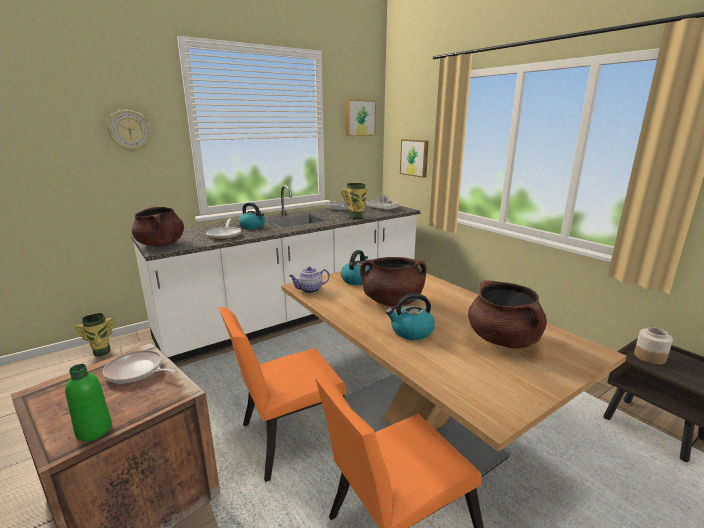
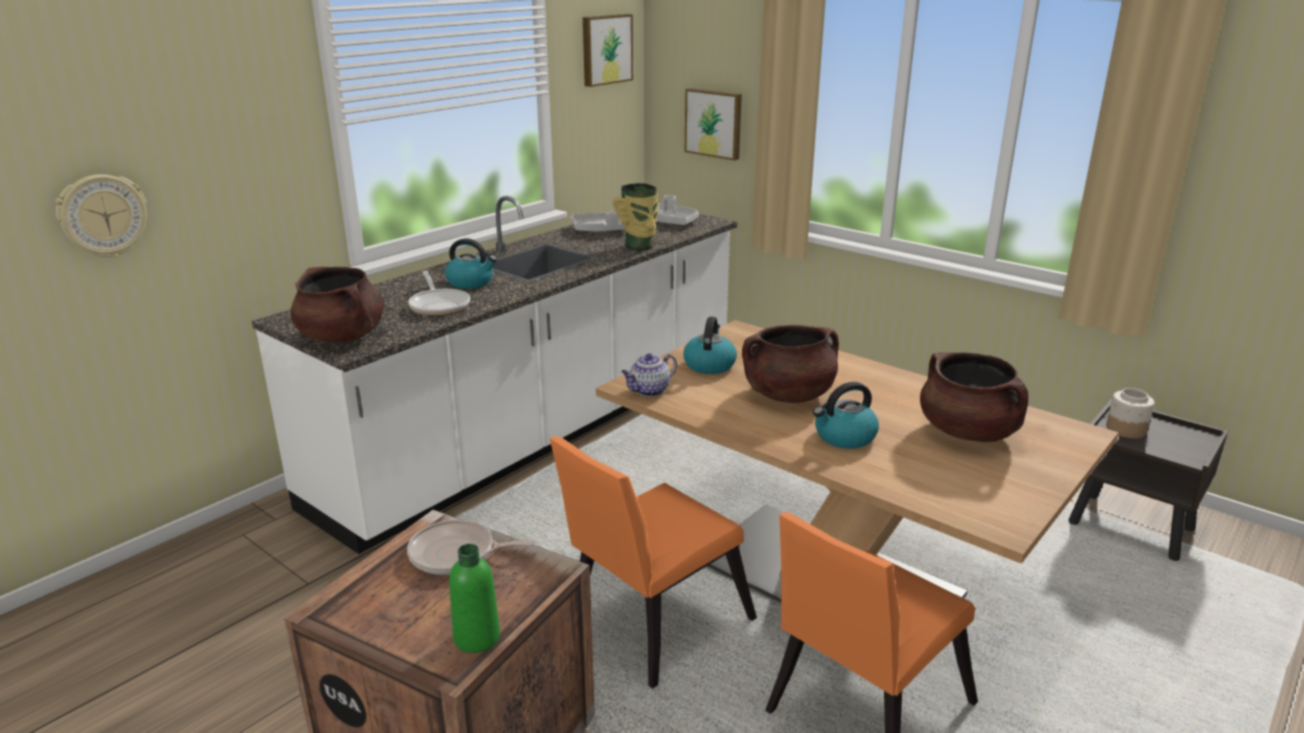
camera: 15 degrees left, 5 degrees up
(101, 352) = (213, 550): vase -> none
(129, 130) = (227, 119): wall clock -> wall clock (103, 216)

